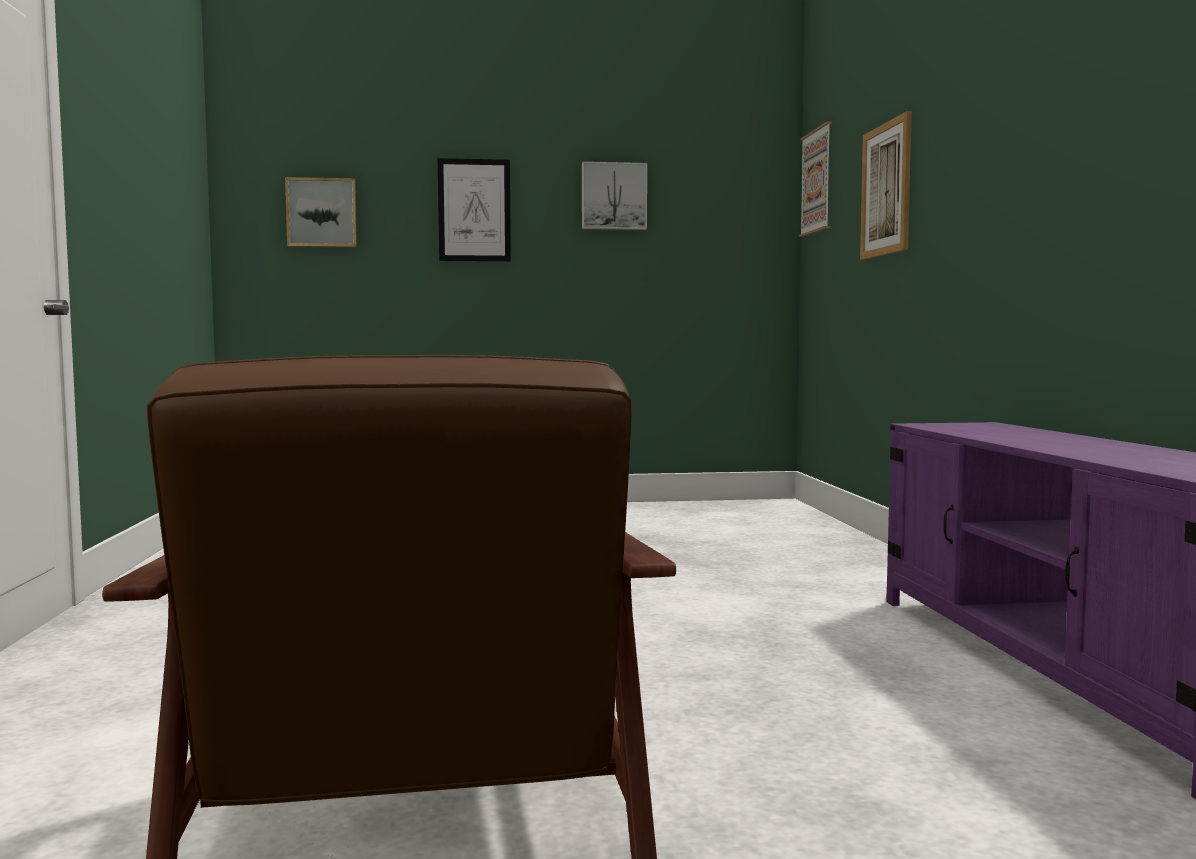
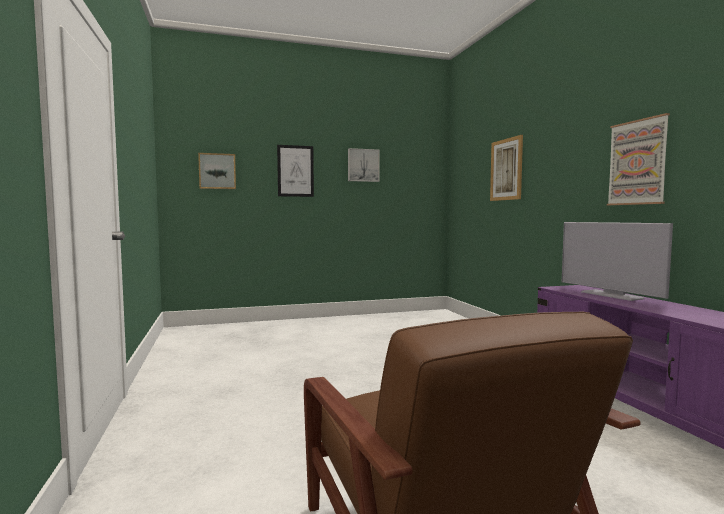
camera: 10 degrees left, 0 degrees up
(817, 181) = (459, 161): picture -> picture (637, 162)
(1020, 434) = (611, 295): none -> television

